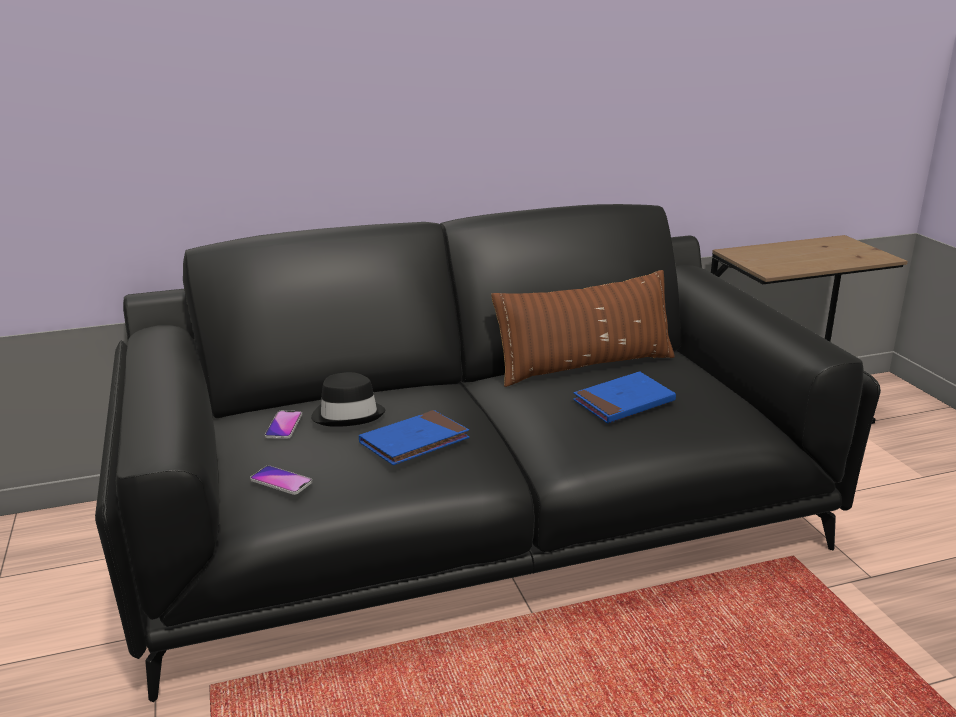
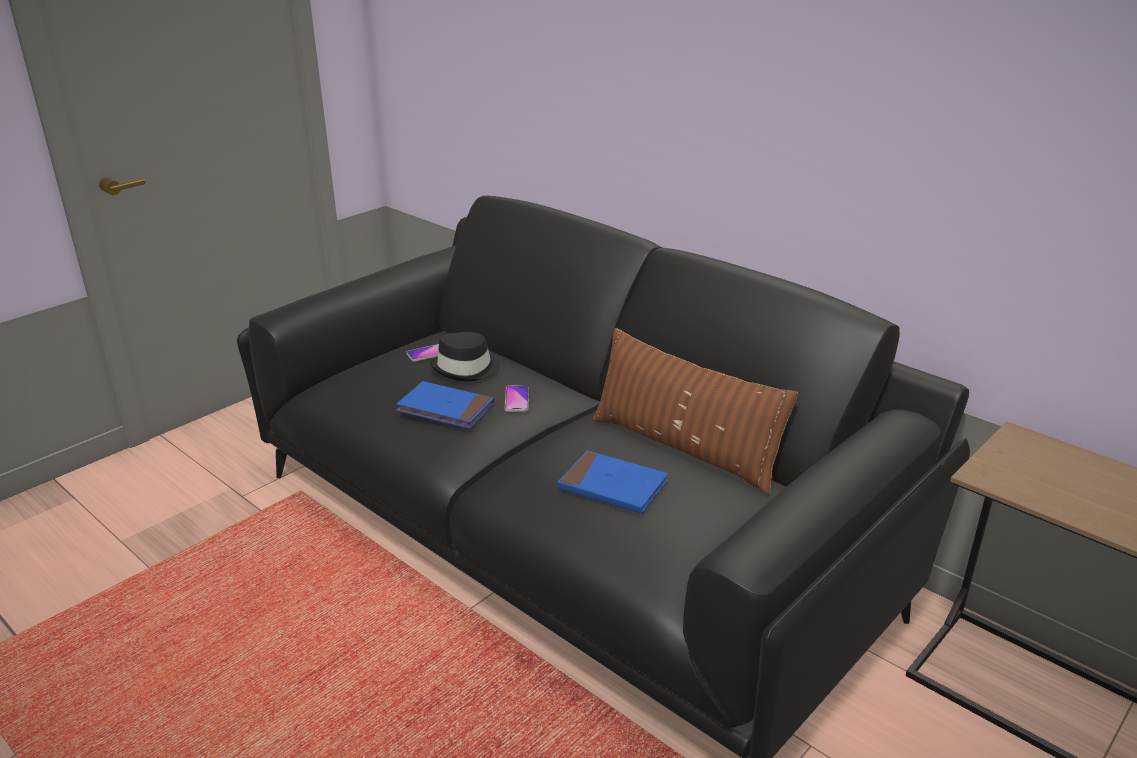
camera: 60 degrees right, 5 degrees up
(281, 481) = (354, 381): phone -> phone (517, 399)

